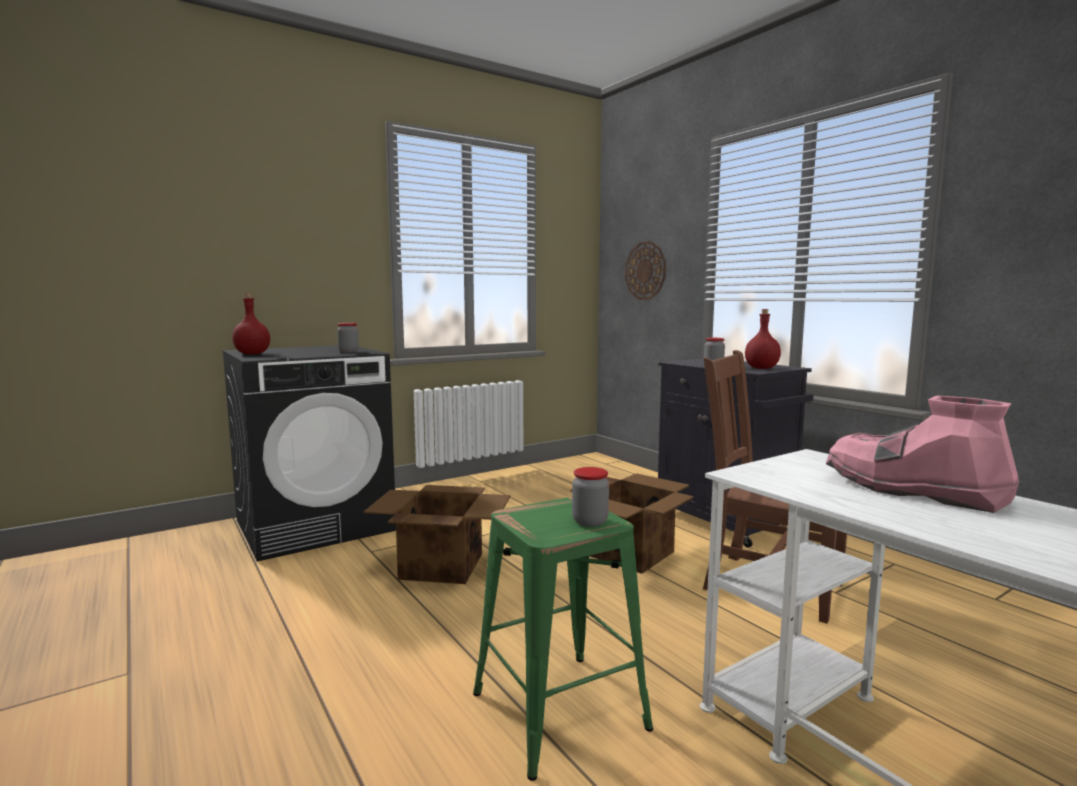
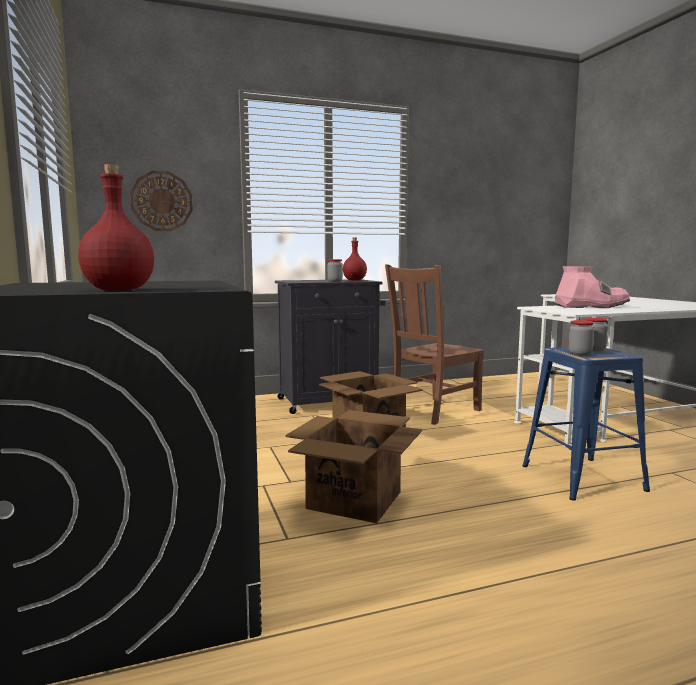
camera: 75 degrees left, 0 degrees up
(348, 352) = (178, 282): jar -> jar (579, 353)
(560, 711) = (583, 477): green stool -> blue stool
(911, 489) = (591, 307): pink boot -> pink boot turned 150 degrees counterclockwise

